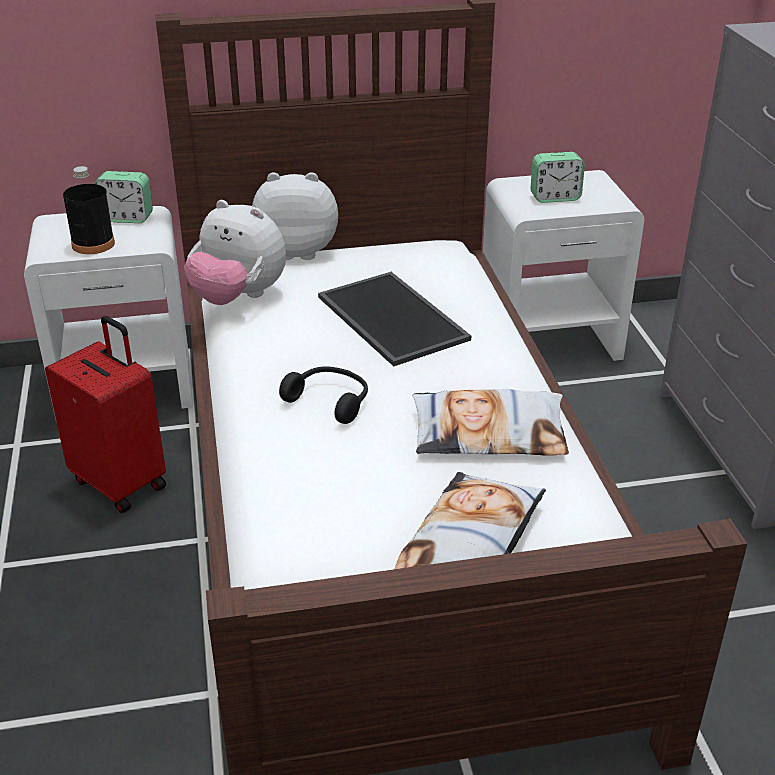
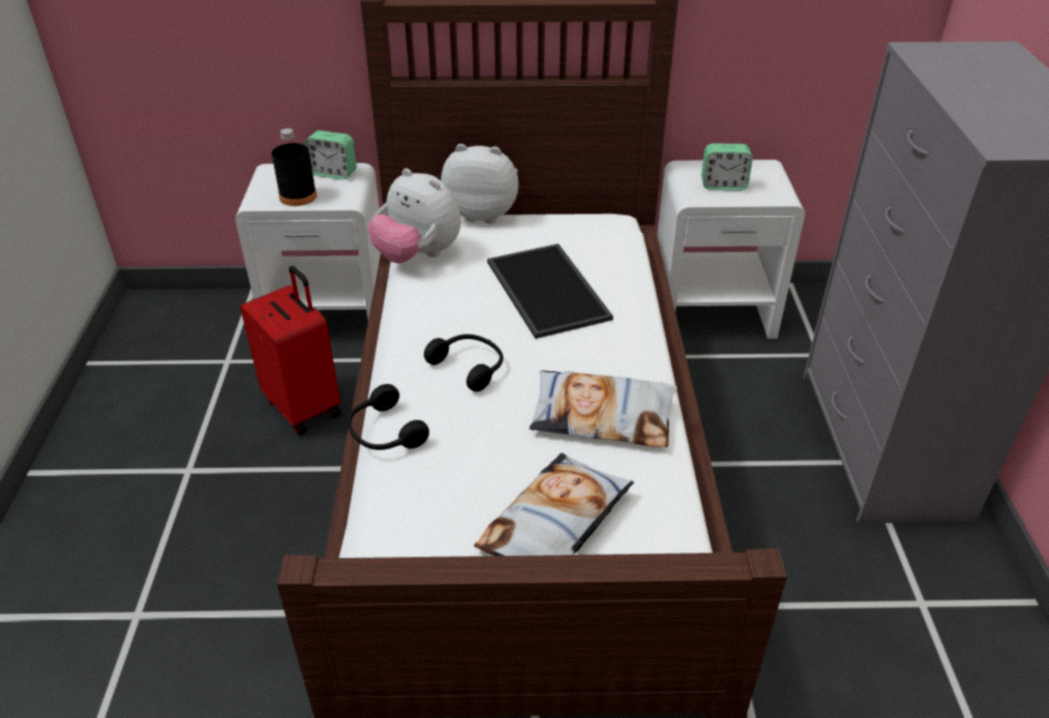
camera: 10 degrees right, 5 degrees up
(254, 476) = (384, 433): none -> black headphones

